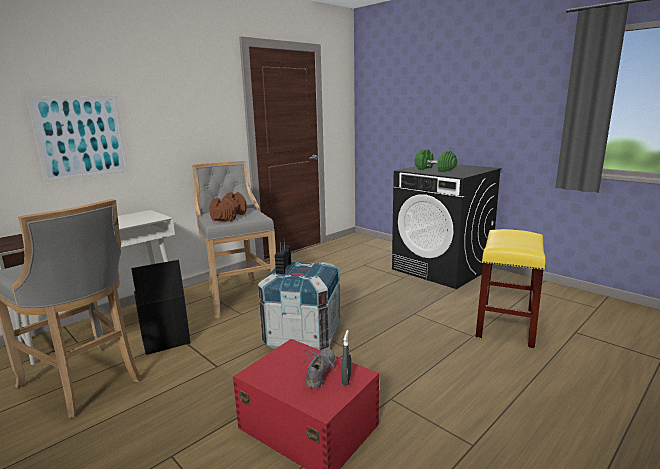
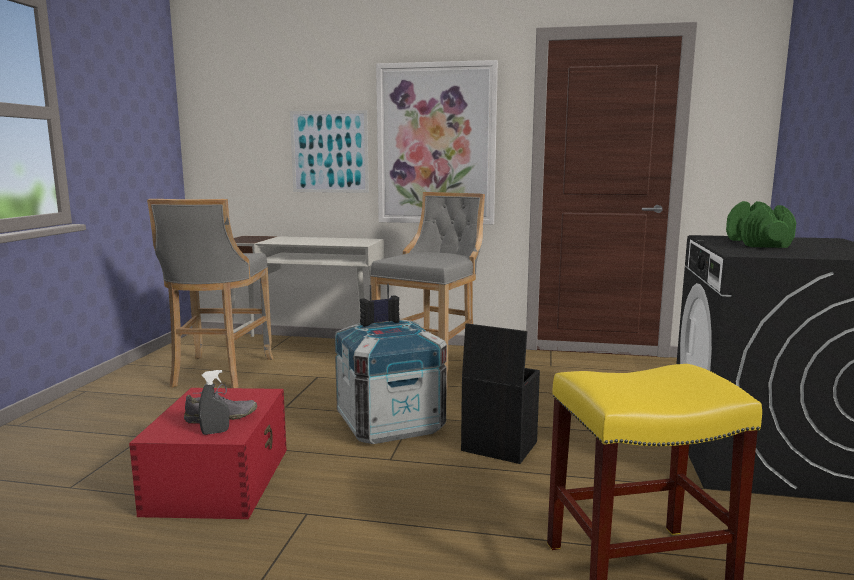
camera: 55 degrees right, 5 degrees down
(165, 341) = (306, 373): black storage box -> black storage box (497, 446)
(181, 124) = (436, 144): none -> picture
(229, 217) = (419, 258): brown dumbbell -> none

